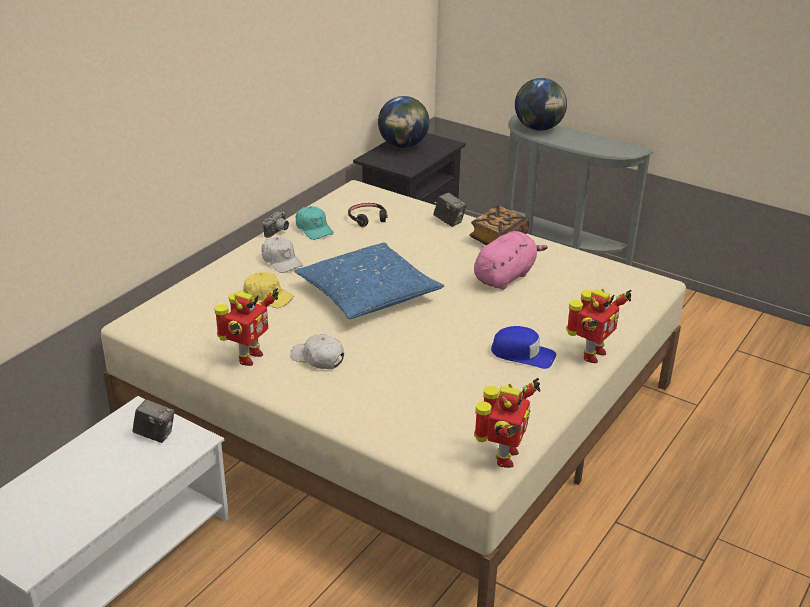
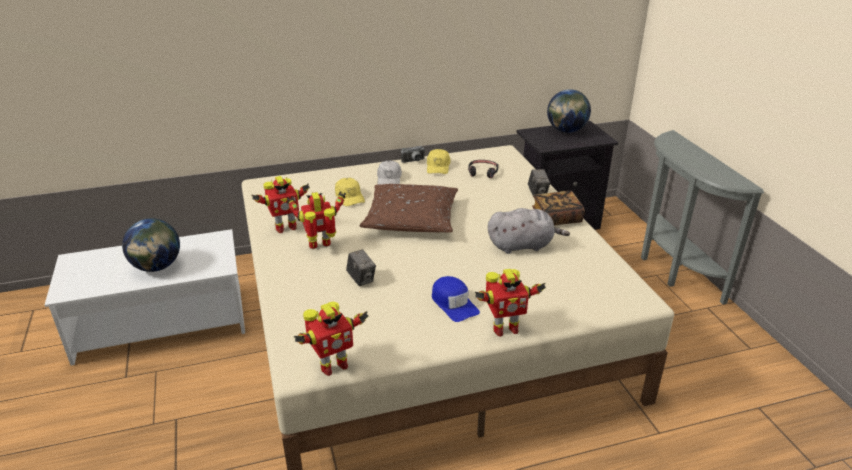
camera: 40 degrees right, 0 degrees up
(155, 435) = (208, 254): camera -> camera (361, 279)
(314, 229) = (438, 167): turquoise cap -> yellow cap
(318, 358) = (321, 245): white cap -> toy robot
(368, 293) = (411, 219): blue pillow -> brown pillow
(505, 277) = (522, 245): pink plush toy -> grey plush toy
(539, 128) = (678, 145): globe -> globe (157, 267)

